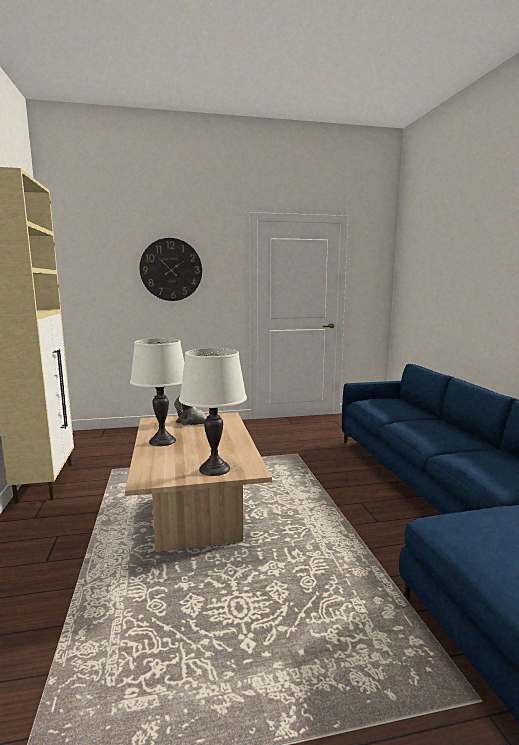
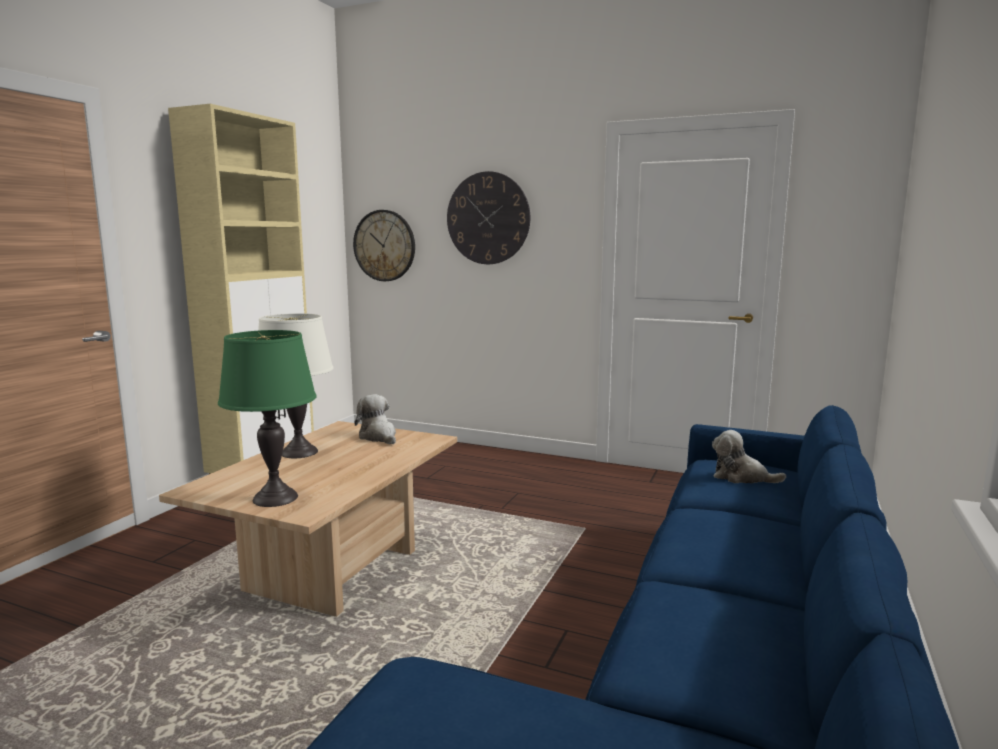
camera: 35 degrees right, 0 degrees up
(84, 289) = (384, 245): none -> wall clock
(214, 469) = (275, 498): white table lamp -> green table lamp
(389, 405) = (741, 477): none -> plush toy

